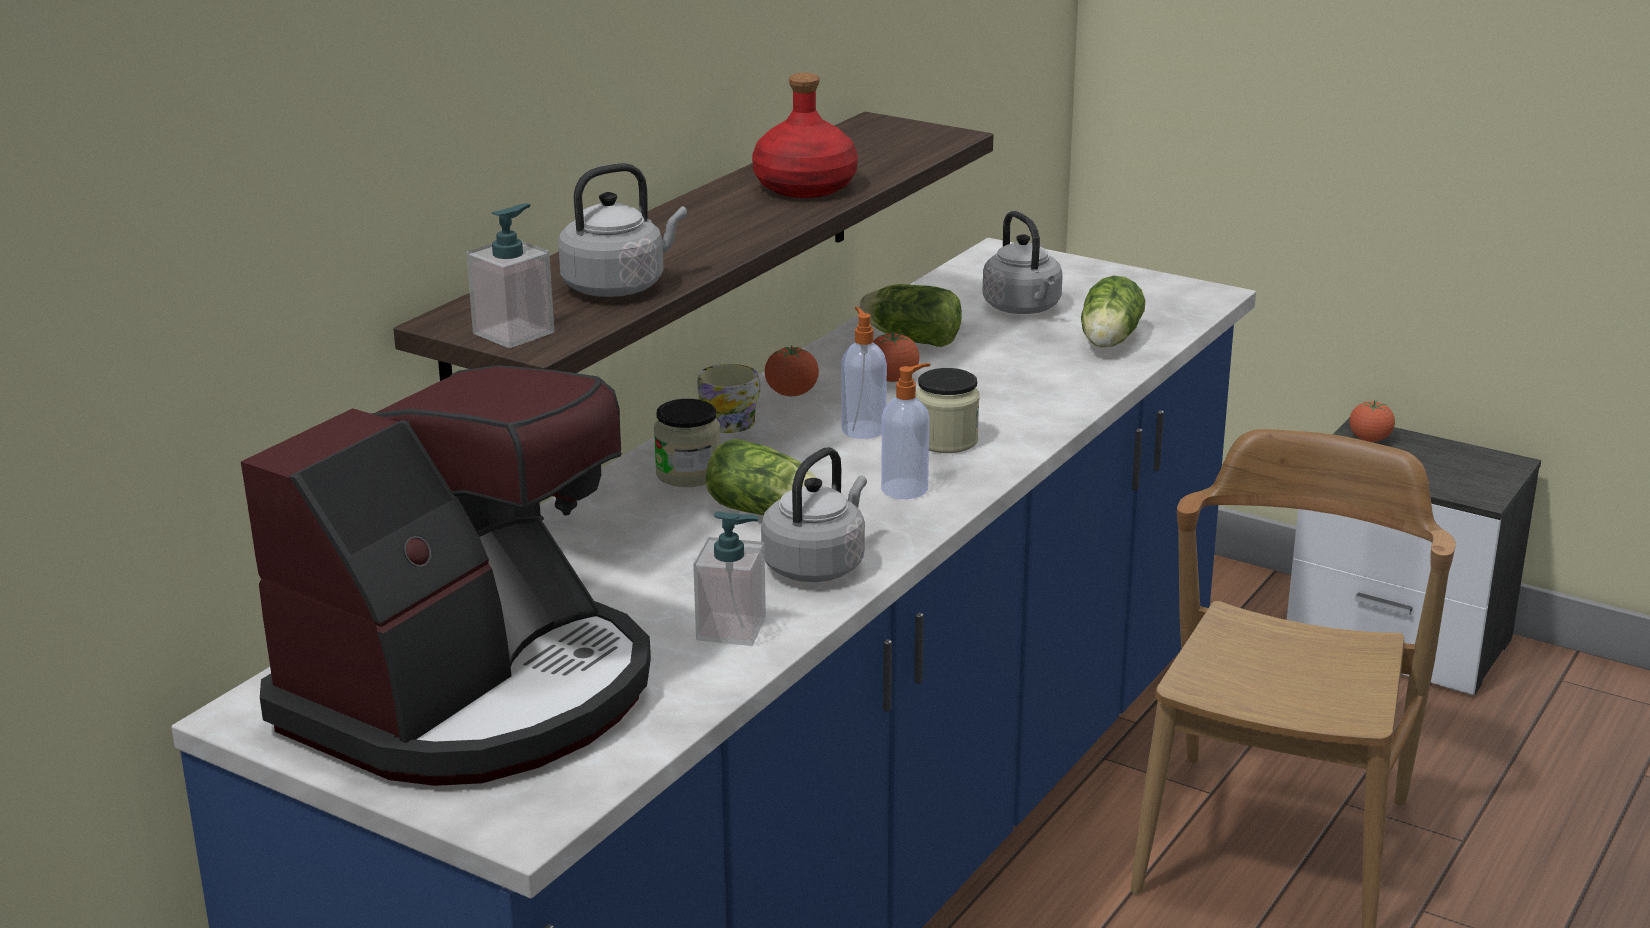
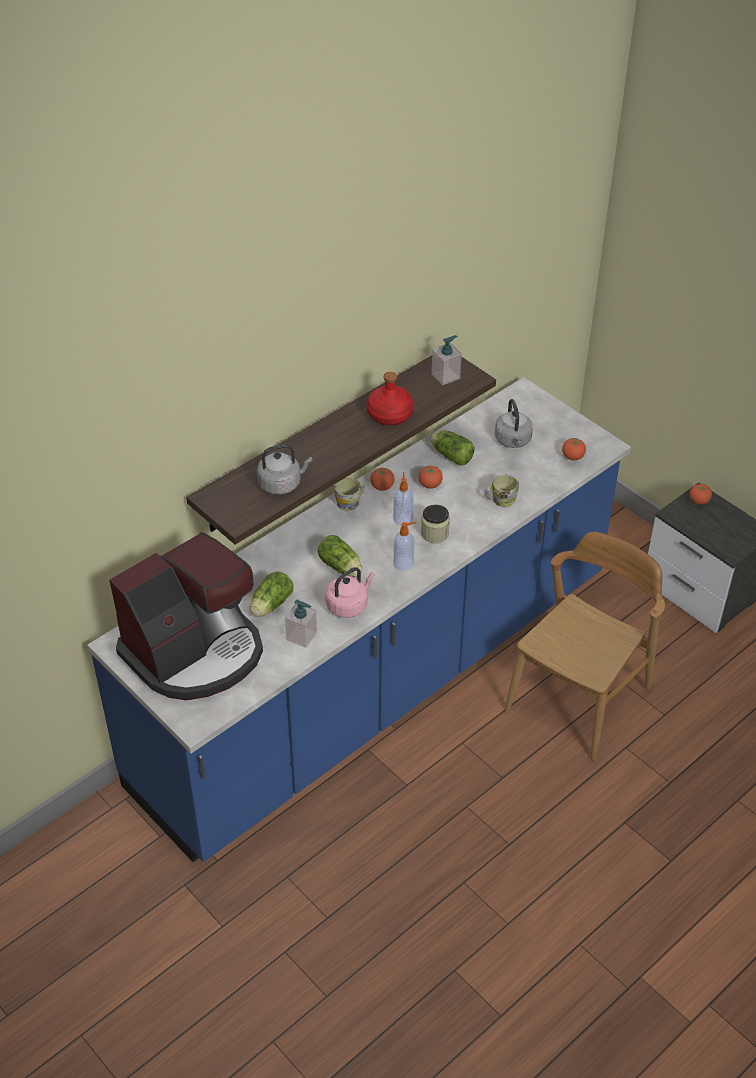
camera: 15 degrees right, 20 degrees up
(514, 333) = (230, 511): soap dispenser -> soap dispenser (446, 376)
(688, 474) = (319, 534): jar -> none
(817, 565) = (349, 605): grey kettle -> pink kettle
(1052, 380) = (500, 500): none -> mug
(1108, 342) = (539, 475): lettuce -> lettuce (270, 605)
(1155, 314) = (572, 457): none -> tomato

